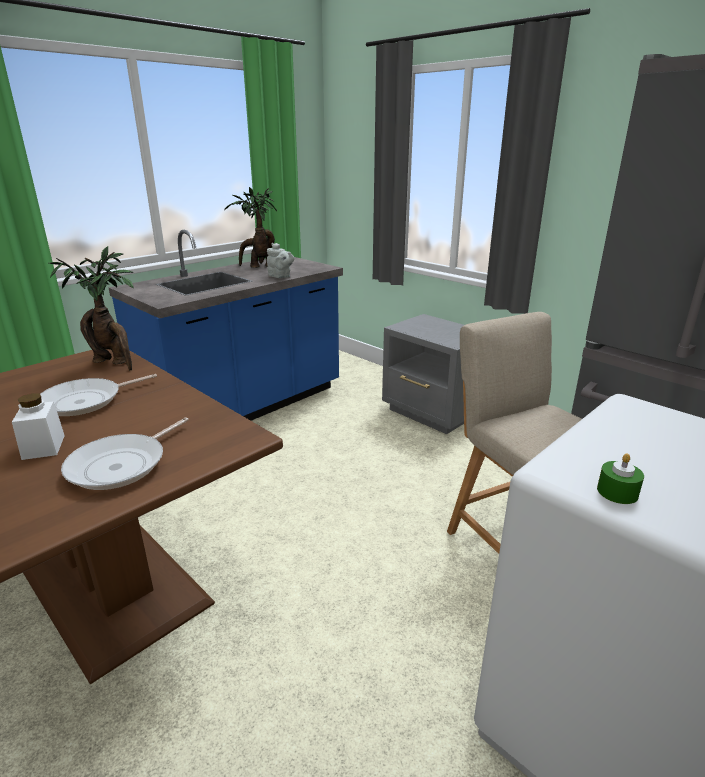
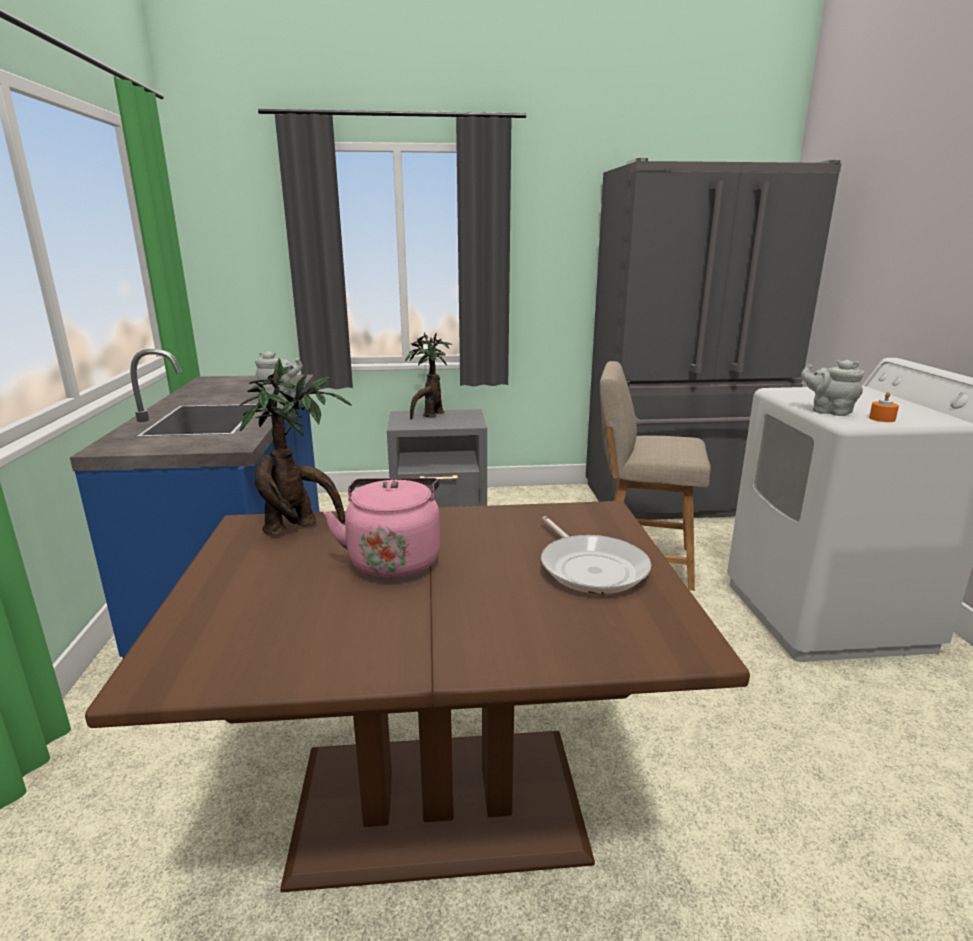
camera: 50 degrees left, 5 degrees down
(43, 447) = (490, 600): white jar -> none
(86, 401) = (394, 560): frying pan -> pink kettle
(259, 267) = (213, 392): potted plant -> potted plant (430, 416)
(581, 450) = (828, 411): none -> grey teapot
(617, 492) = (882, 419): green candle -> orange candle

